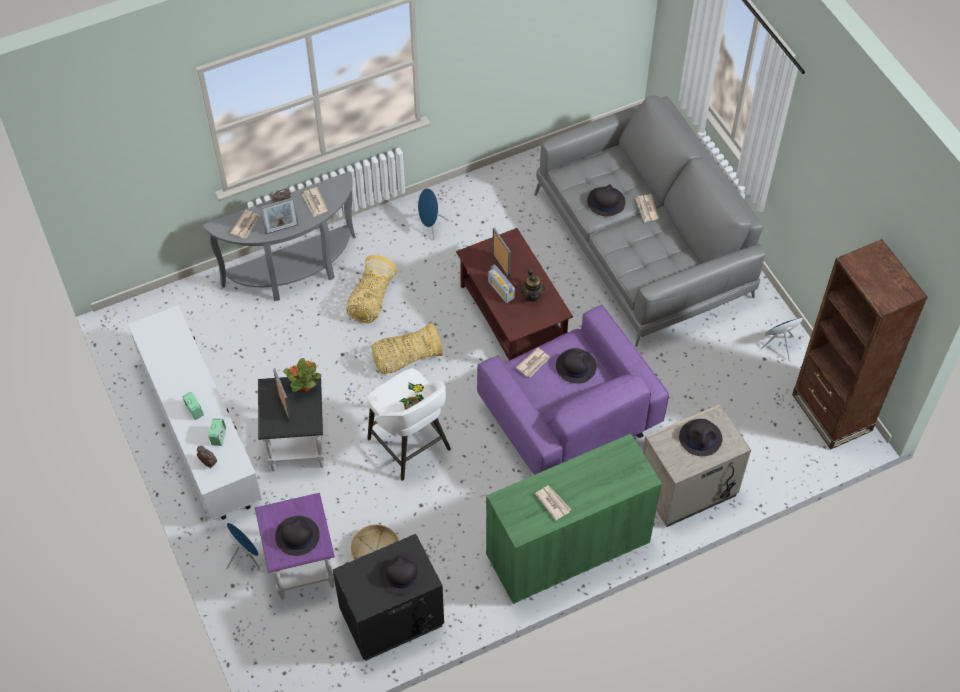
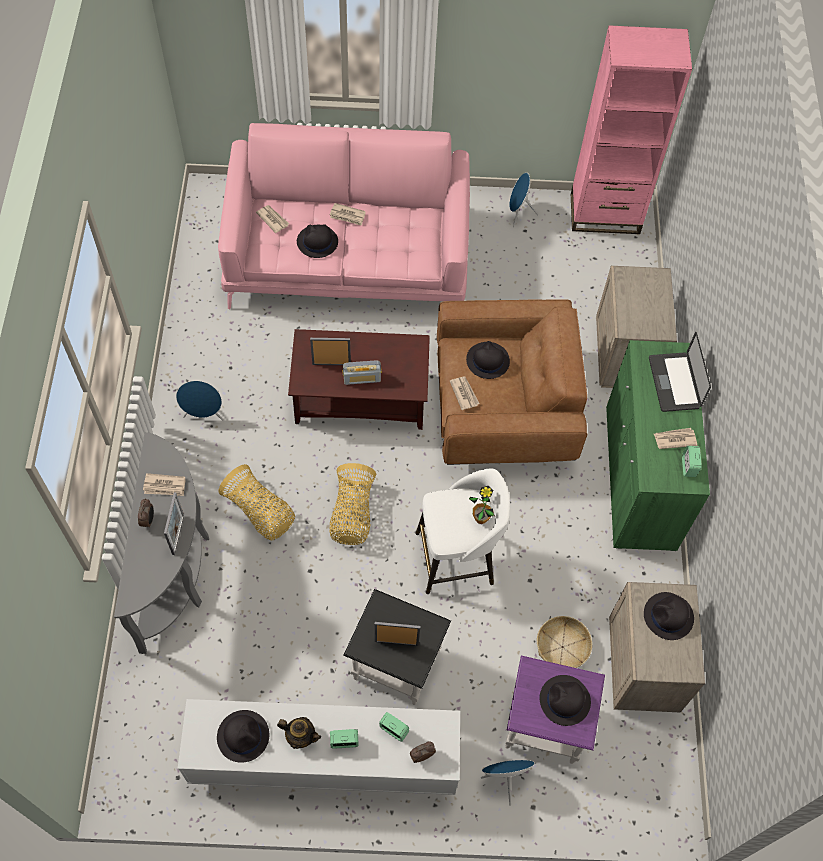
camera: 65 degrees left, 5 degrees up
(246, 225) = (147, 569): newspaper -> newspaper (272, 219)
(305, 387) = (382, 610): potted plant -> none
(392, 620) = (644, 666): black nightstand -> beige nightstand
(532, 295) = (384, 355): teapot -> teapot (300, 736)
(532, 522) = (688, 466): none -> alarm clock
(569, 419) = (503, 408): purple armchair -> brown armchair
(609, 482) = (674, 383): none -> laptop
(643, 246) = (349, 254): grey sofa -> pink sofa
(701, 438) = (639, 297): black hat -> black hat (243, 735)
(831, 412) = (605, 214): brown bookcase -> pink bookcase

